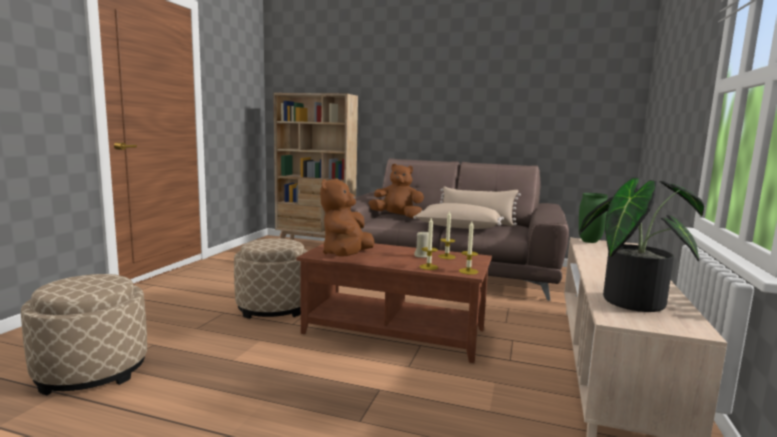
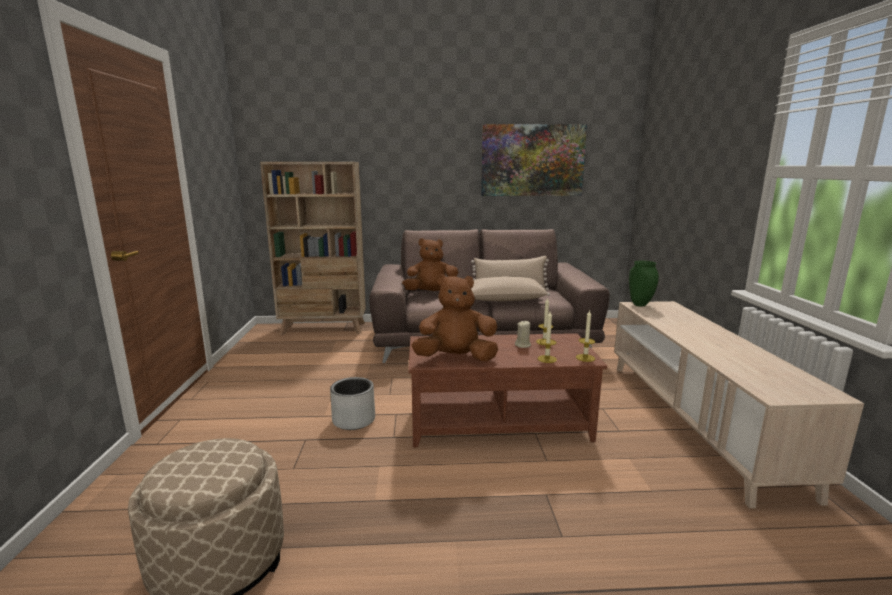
camera: 20 degrees left, 5 degrees up
(273, 307) = (354, 420): beige ottoman -> grey planter
(346, 256) = (456, 358): brown plush toy -> brown plush toy turned 90 degrees clockwise
(524, 96) = (532, 160): none -> picture
(630, 300) = (754, 370): potted plant -> none

